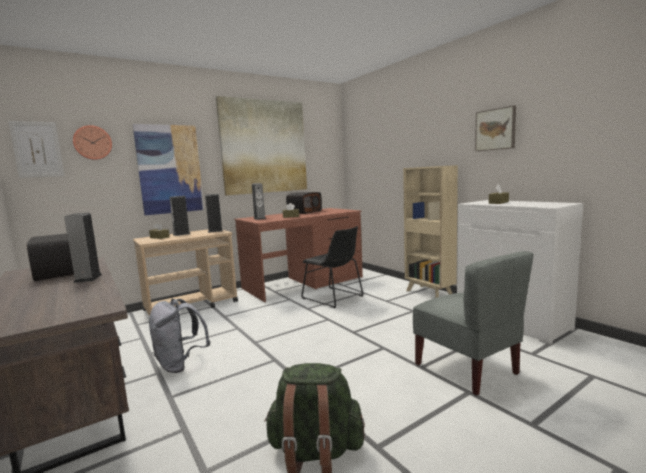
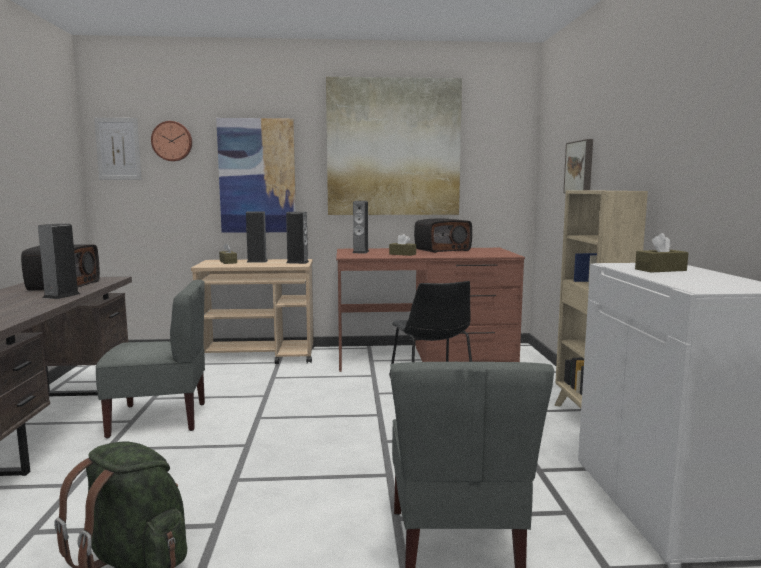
camera: 30 degrees right, 0 degrees up
(180, 364) = (159, 419): grey backpack -> grey chair
(496, 129) = (705, 124): picture -> picture (580, 167)

